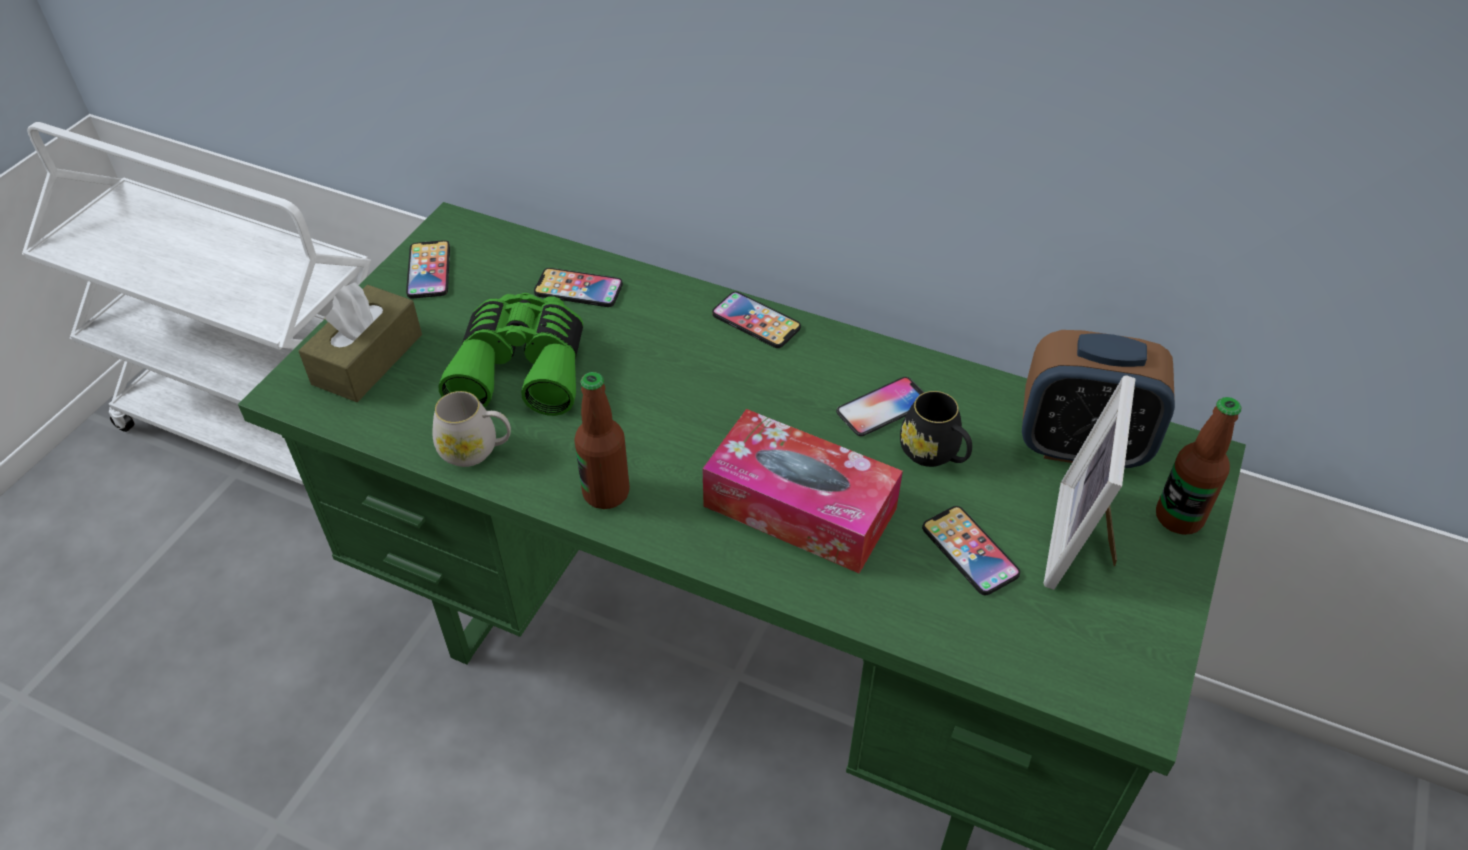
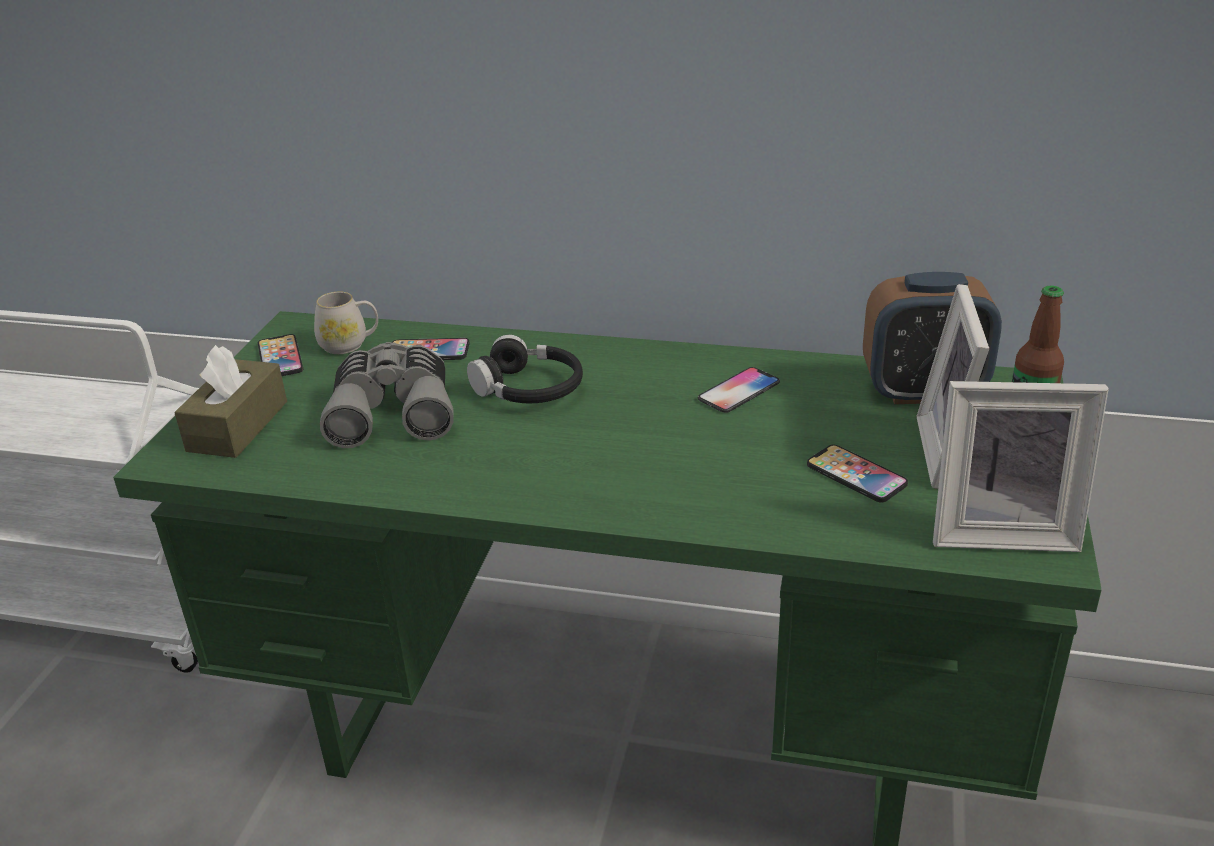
camera: 10 degrees left, 15 degrees down
(476, 450) = (366, 474): white mug -> white mug (350, 344)
(522, 367) = (393, 411): green binoculars -> grey binoculars
(606, 493) = (503, 486): bottle -> none
(666, 362) = (529, 389): none -> black headphones
(756, 321) = (601, 351): phone -> none
(800, 507) = (690, 468): tissue box -> none
(934, 454) = (797, 415): black mug -> none
(1097, 660) = (1001, 531): none -> picture frame

